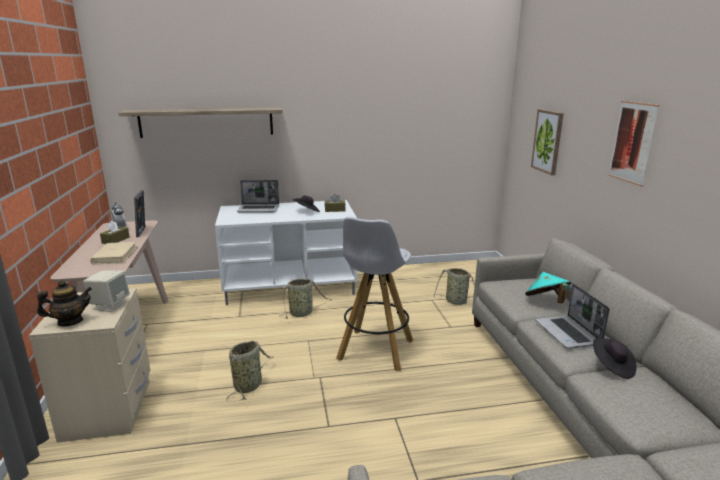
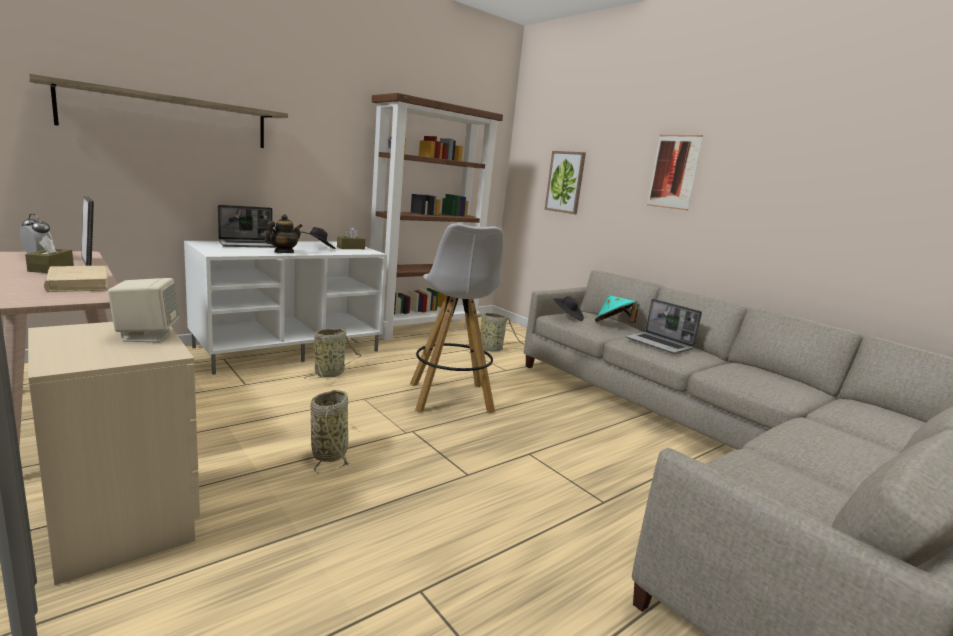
camera: 30 degrees left, 5 degrees down
(70, 321) = (96, 357): teapot -> teapot (283, 252)
(412, 272) = (423, 328): none -> brown bookcase
(612, 367) = (718, 362): black hat -> black hat (567, 317)

